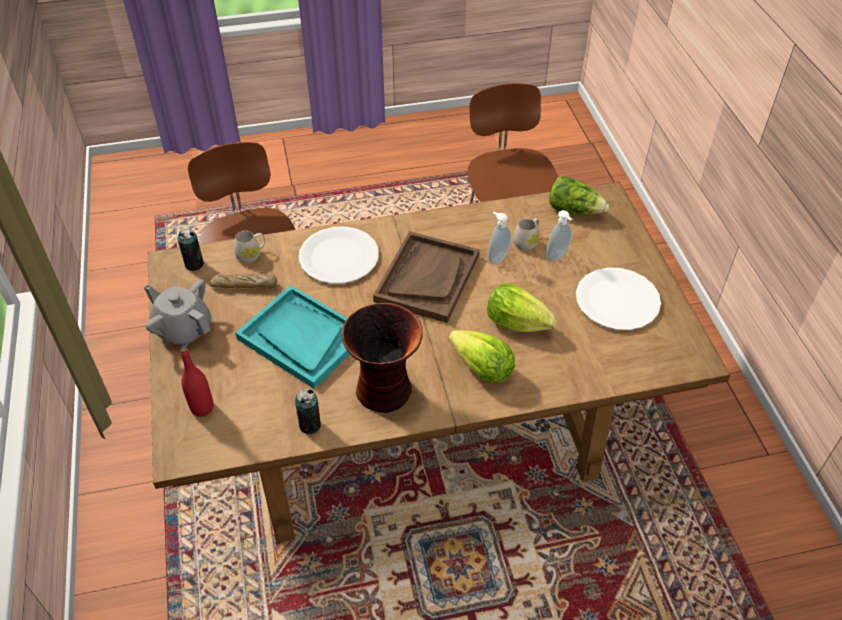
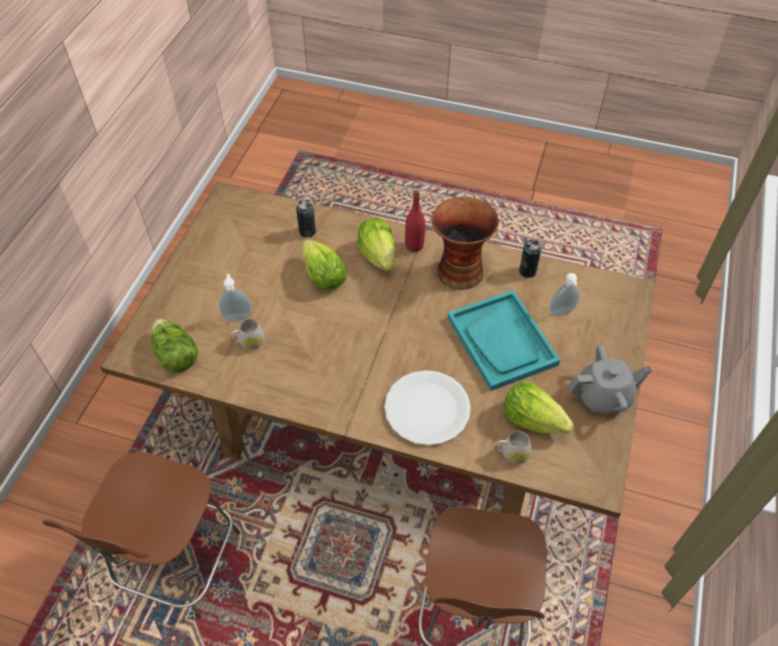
camera: 150 degrees left, 5 degrees up
(183, 329) = (603, 396): grey teapot -> grey teapot turned 75 degrees counterclockwise
(194, 264) = (574, 469): can -> can (307, 231)
(202, 408) = (605, 318): red bottle -> red bottle (414, 246)
(244, 285) = (532, 419): bread -> lettuce
(427, 278) = (363, 348): brown tray -> none
(497, 257) = (288, 339): soap dispenser -> soap dispenser (562, 313)
(617, 300) = (232, 259): white plate -> none

